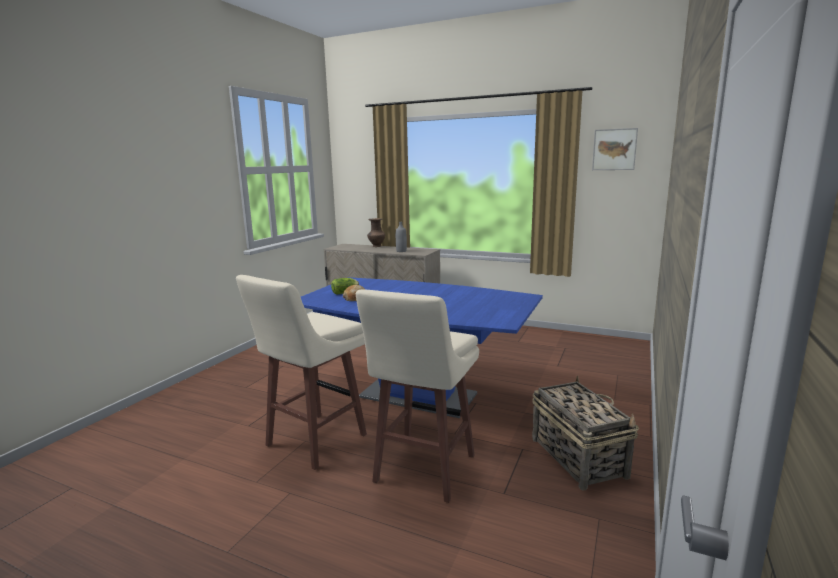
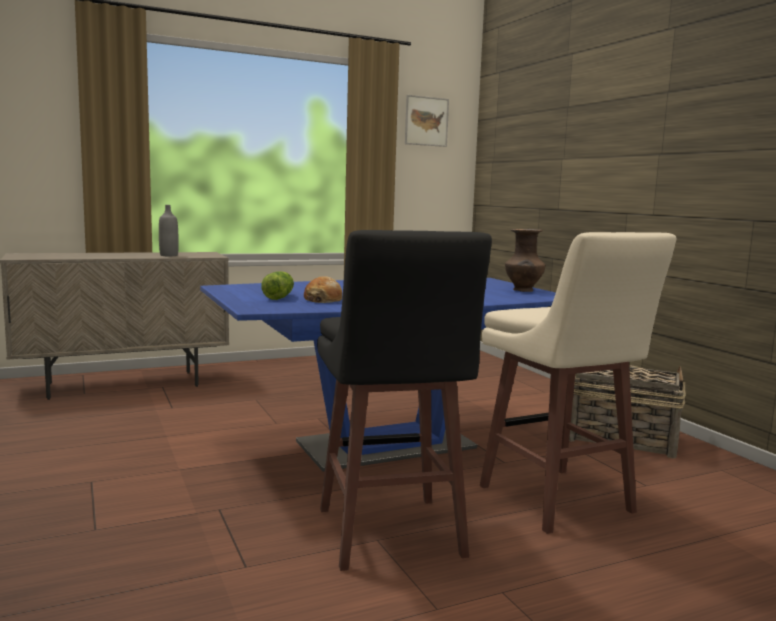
camera: 50 degrees left, 5 degrees down
(313, 441) = (389, 535): beige stool -> black stool
(376, 246) = (97, 253): brown vase -> brown vase (523, 290)

